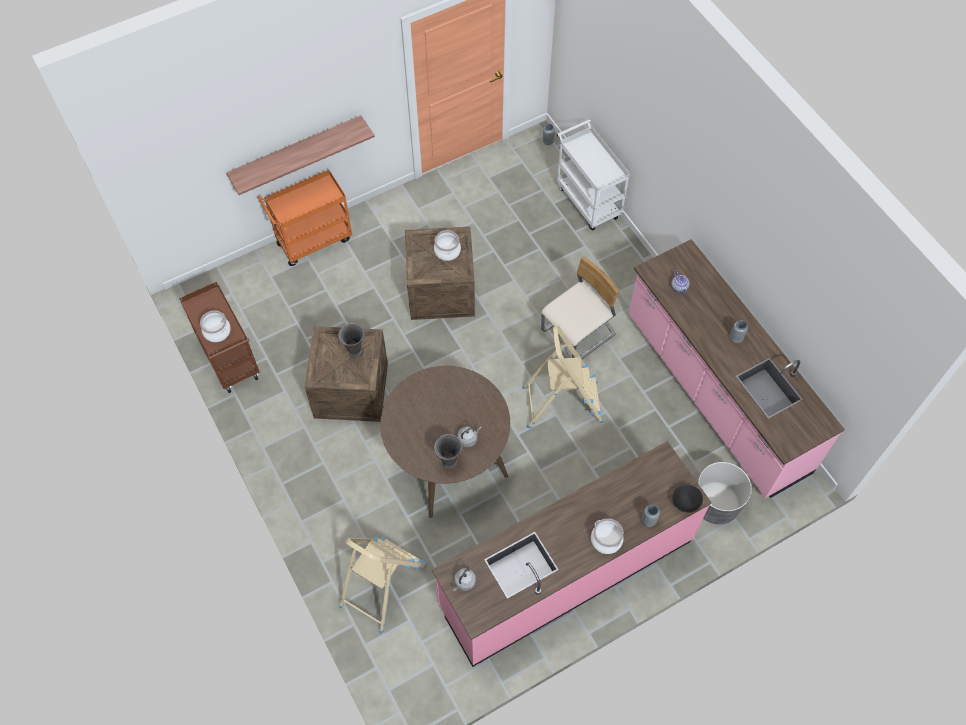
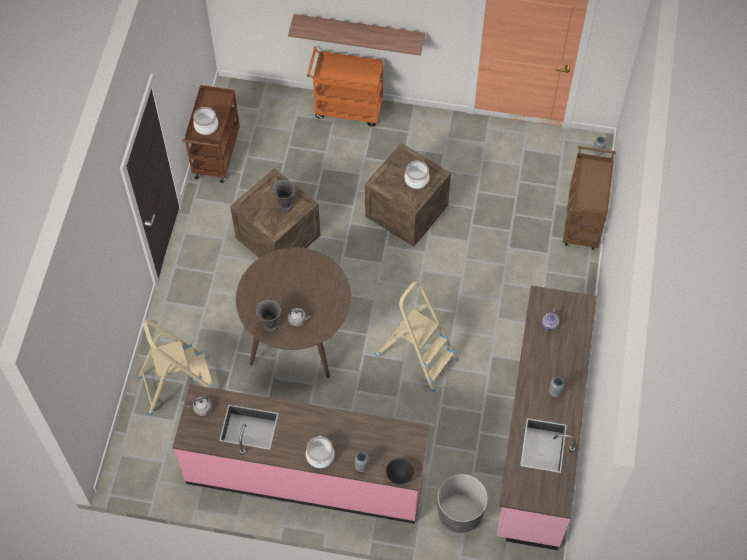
camera: 40 degrees right, 0 degrees up
(578, 334) = (478, 315): beige chair -> none
(586, 202) = (582, 221): white cart -> brown cart

